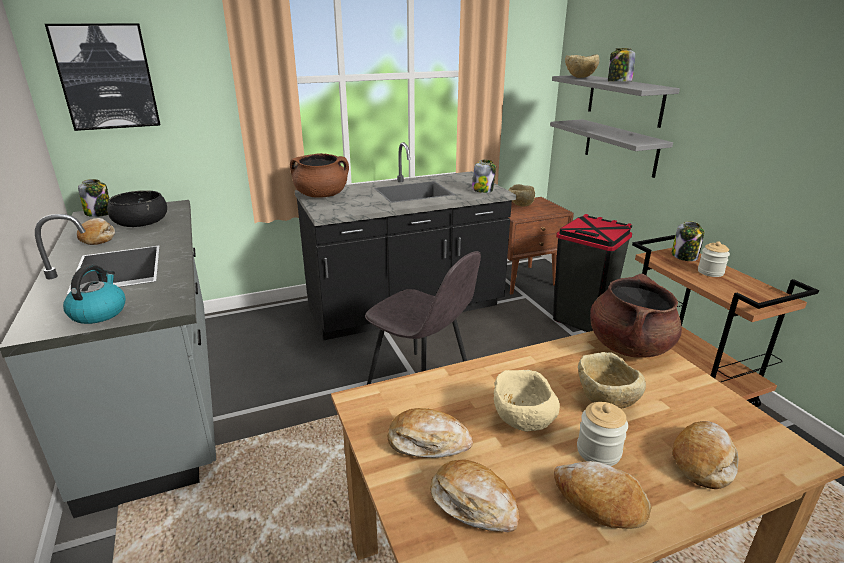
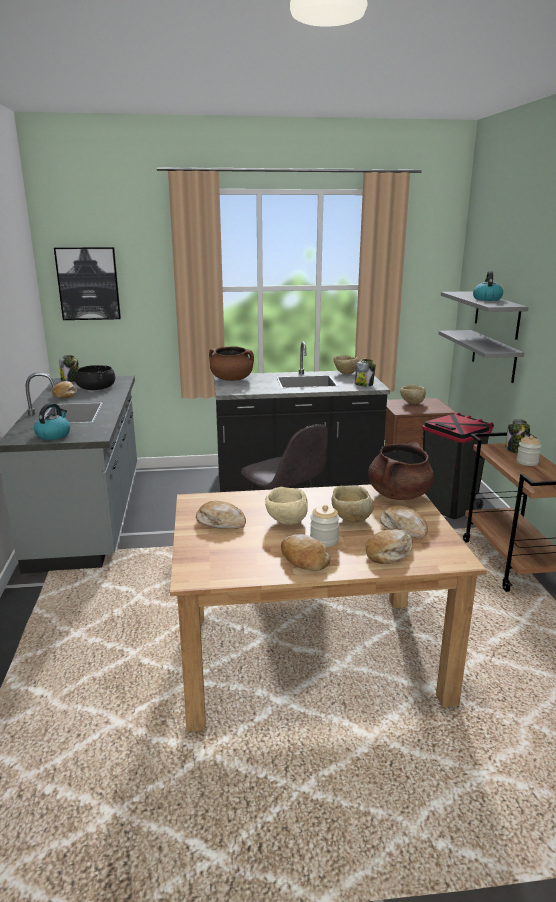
camera: 15 degrees right, 5 degrees down
(473, 503) = (228, 549): bread -> bread (403, 528)
(579, 78) = (460, 294): beige bowl -> beige bowl (345, 374)
(619, 82) = (486, 299): jar -> kettle

